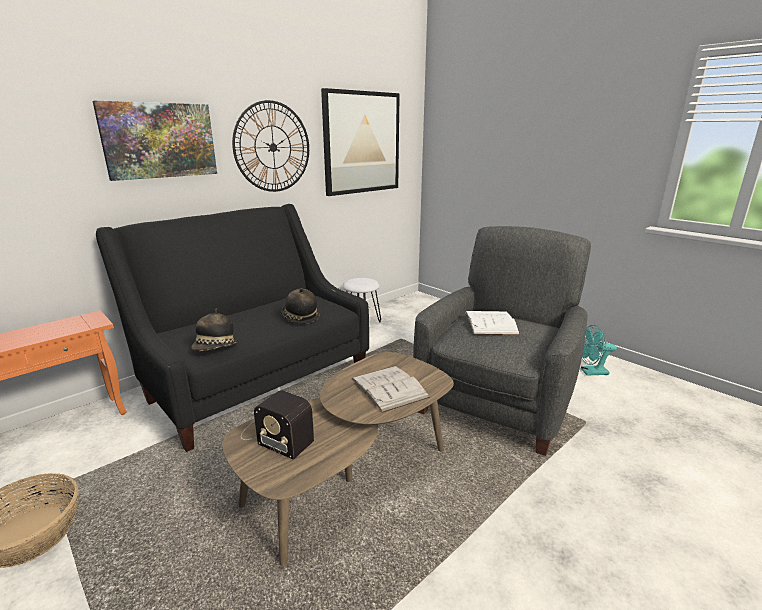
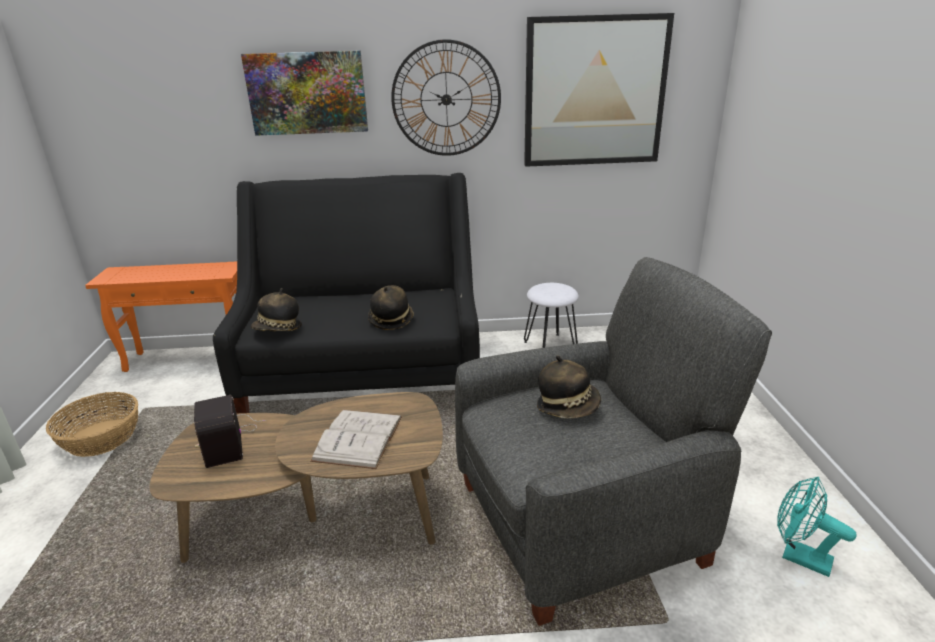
camera: 40 degrees right, 5 degrees up
(490, 323) = (568, 407): white book -> hat

